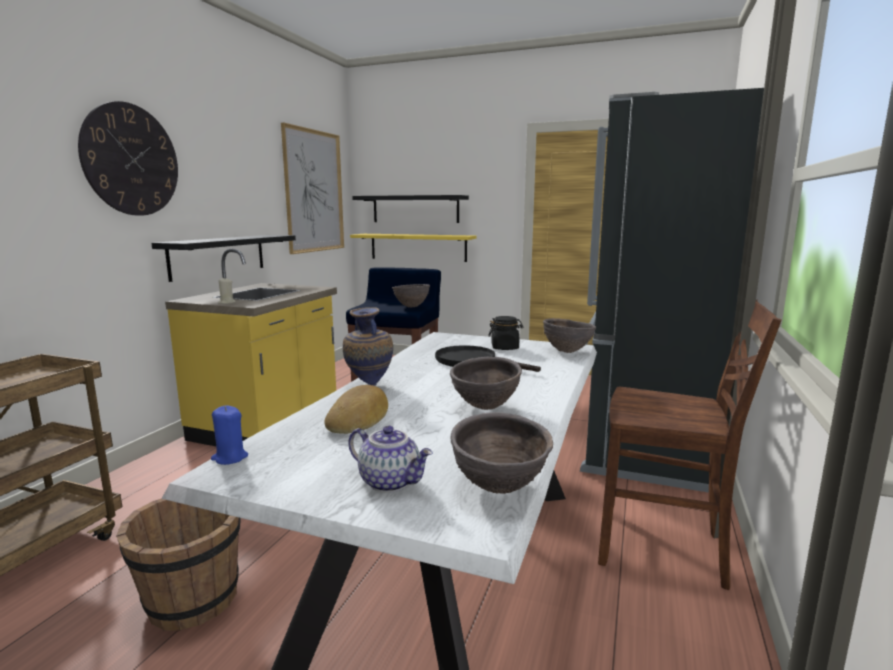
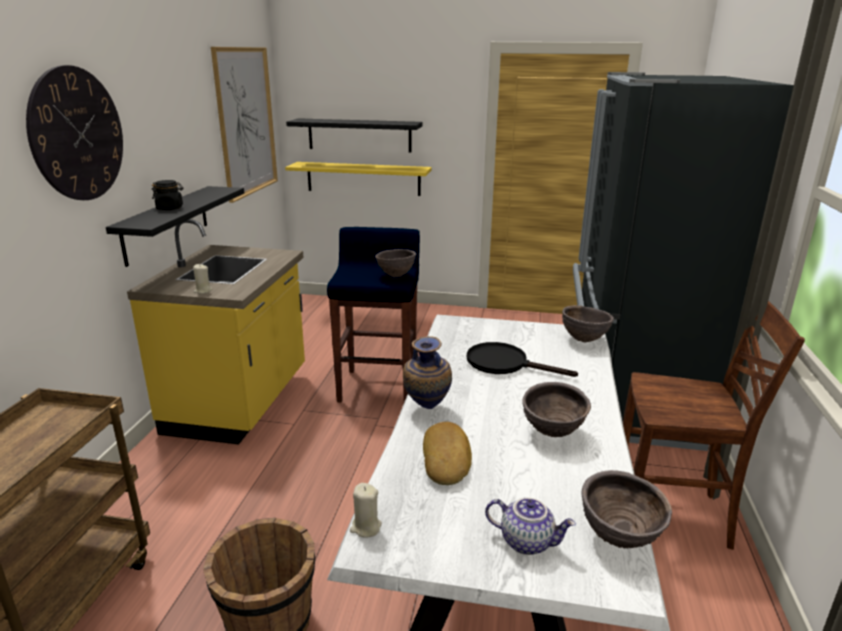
camera: 10 degrees left, 10 degrees up
(230, 458) = (365, 527): blue candle -> beige candle
(505, 348) = (522, 338): black jar -> black jar (170, 208)

